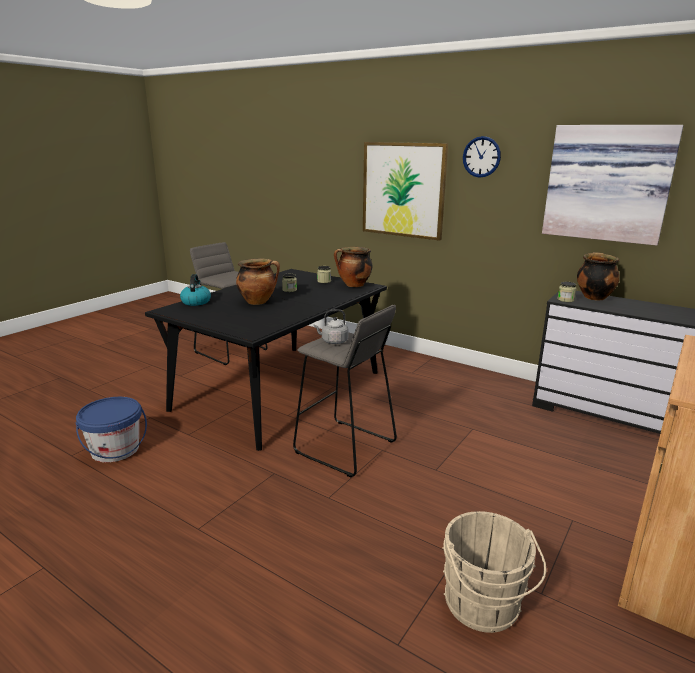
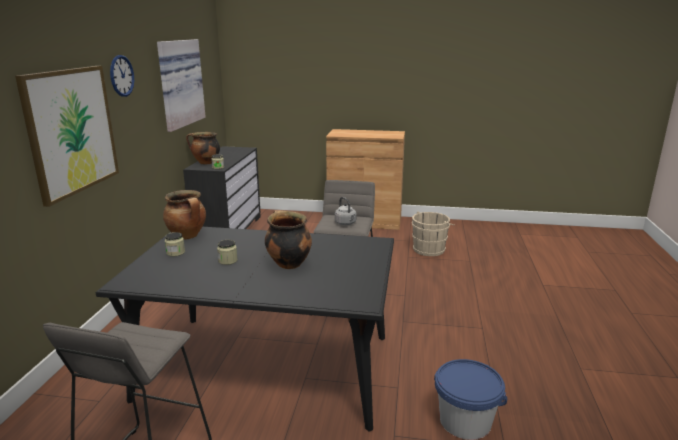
camera: 115 degrees left, 0 degrees up
(196, 302) = (318, 297): kettle -> none

